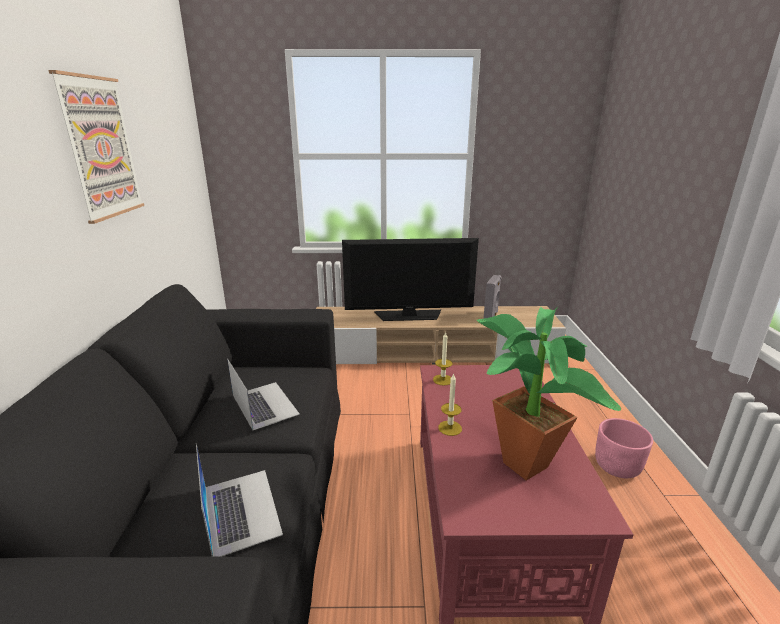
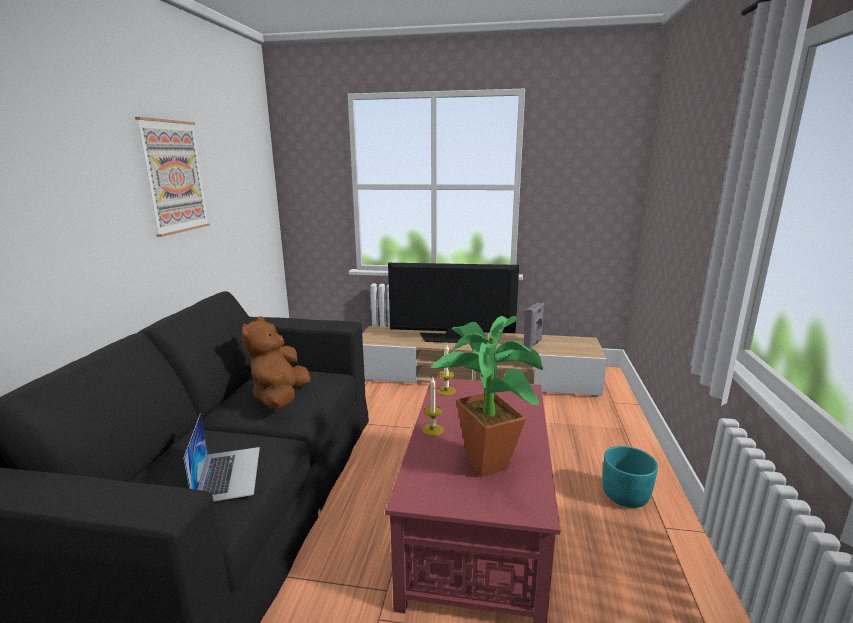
camera: 10 degrees right, 5 degrees down
(264, 404) = (281, 398): laptop -> brown plush toy
(617, 466) = (625, 496): pink planter -> turquoise planter

